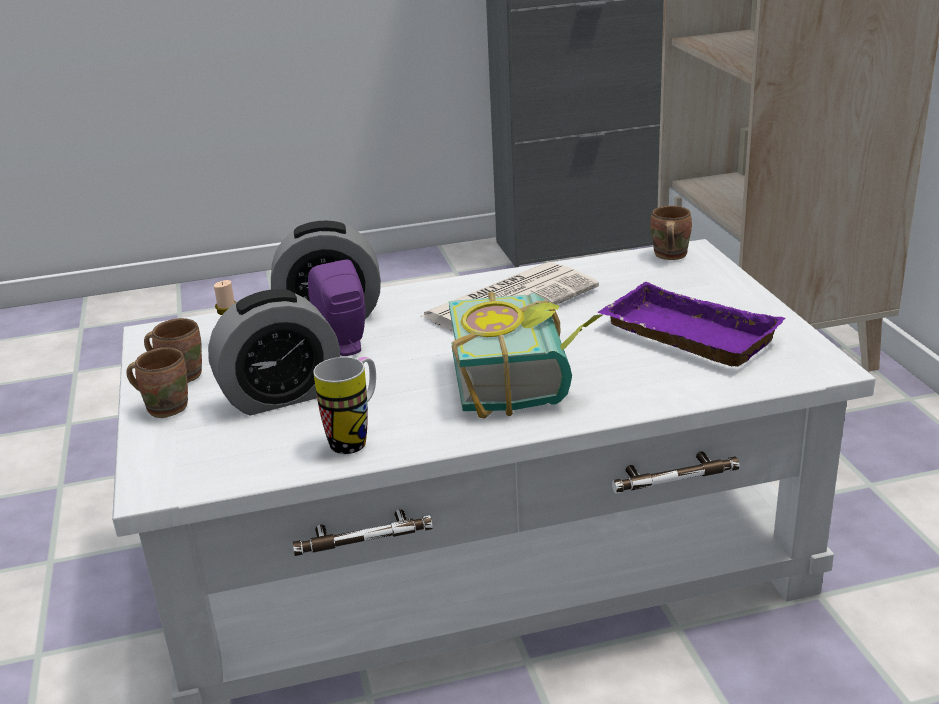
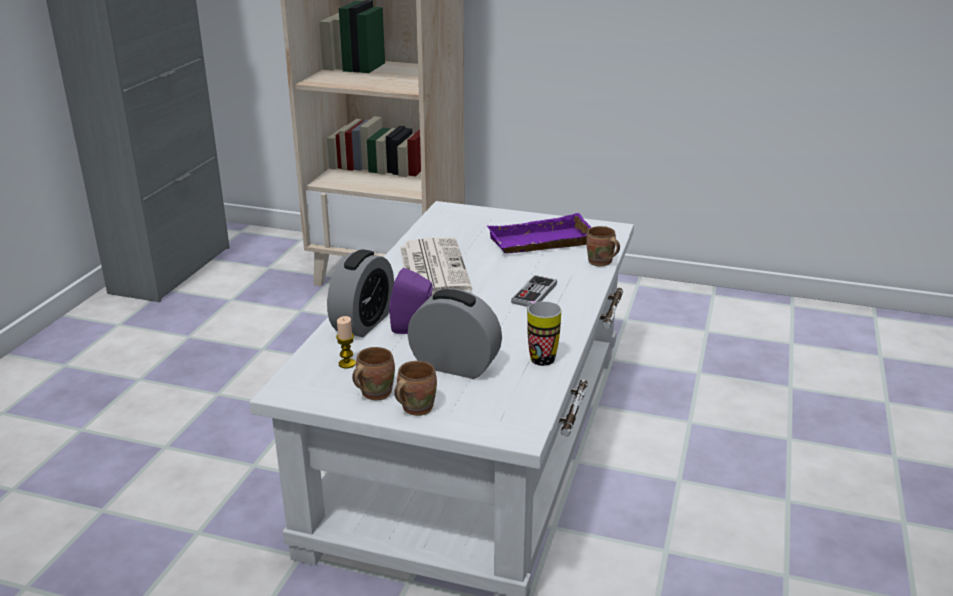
camera: 60 degrees left, 0 degrees up
(280, 396) = (455, 365): alarm clock -> alarm clock turned 75 degrees counterclockwise
(524, 381) = (534, 293): book -> game controller
(668, 256) = (442, 215): brown mug -> brown mug (600, 263)

